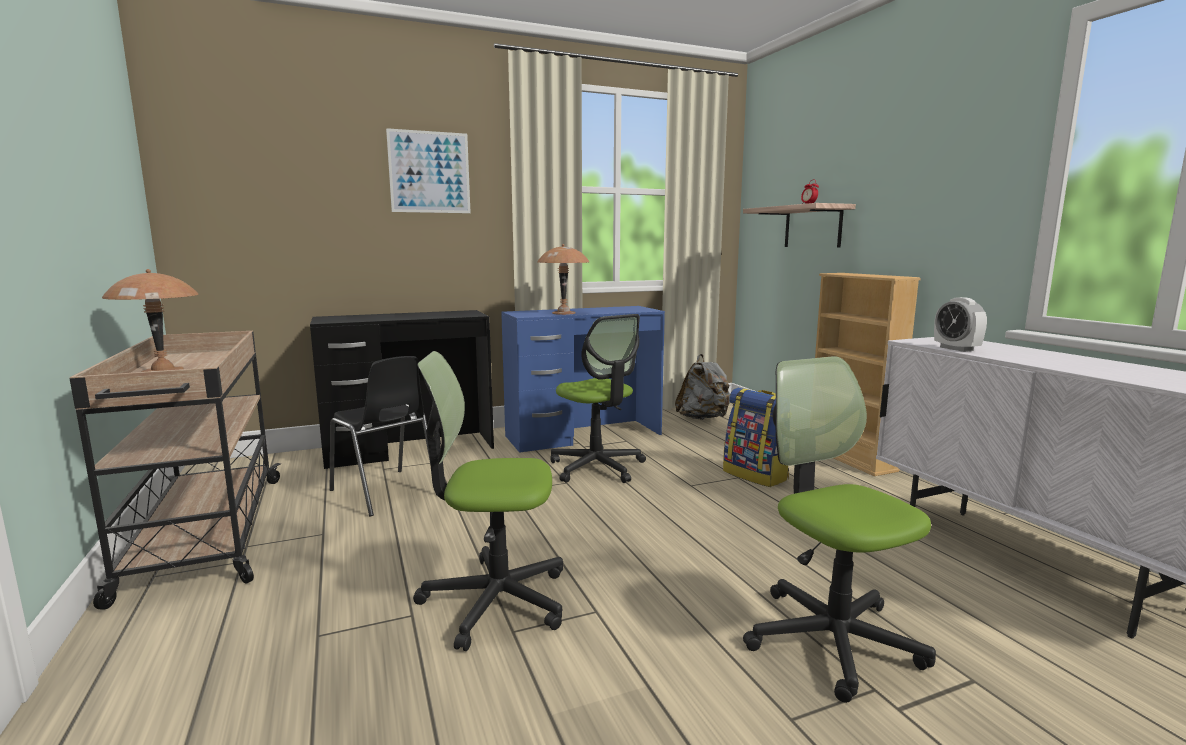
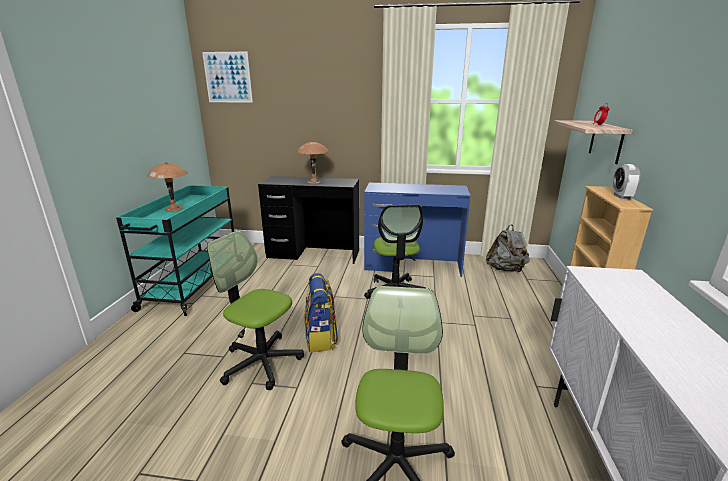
camera: 30 degrees right, 10 degrees up
(206, 534) = (193, 284): beige cart -> turquoise cart
(385, 493) = (277, 280): black chair -> none
(429, 172) = (335, 93): picture -> picture (228, 77)
(564, 313) = (400, 189): brown table lamp -> brown table lamp (314, 182)
(756, 475) = (489, 327): backpack -> backpack (321, 338)
(956, 349) = (600, 291): alarm clock -> alarm clock (621, 196)

